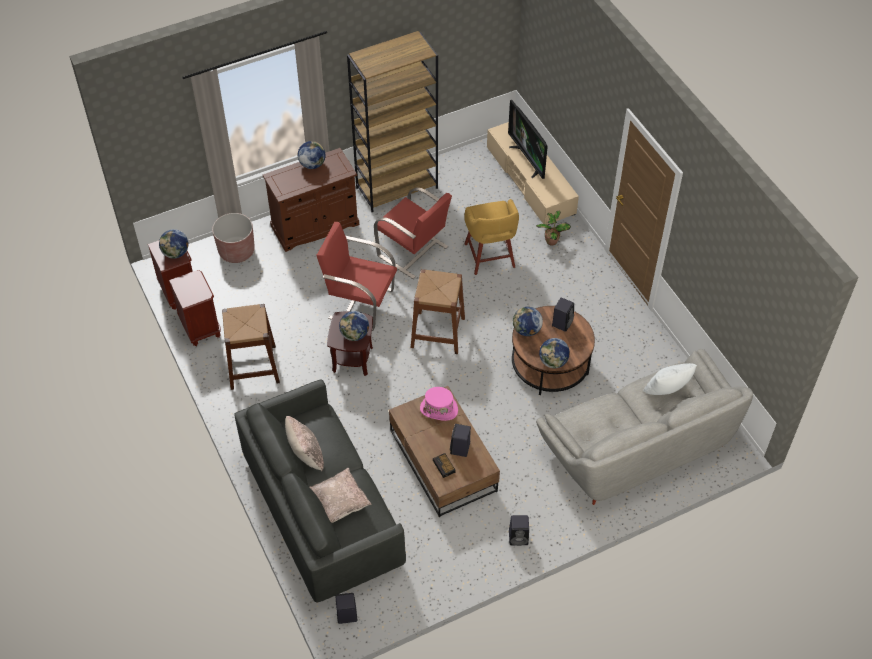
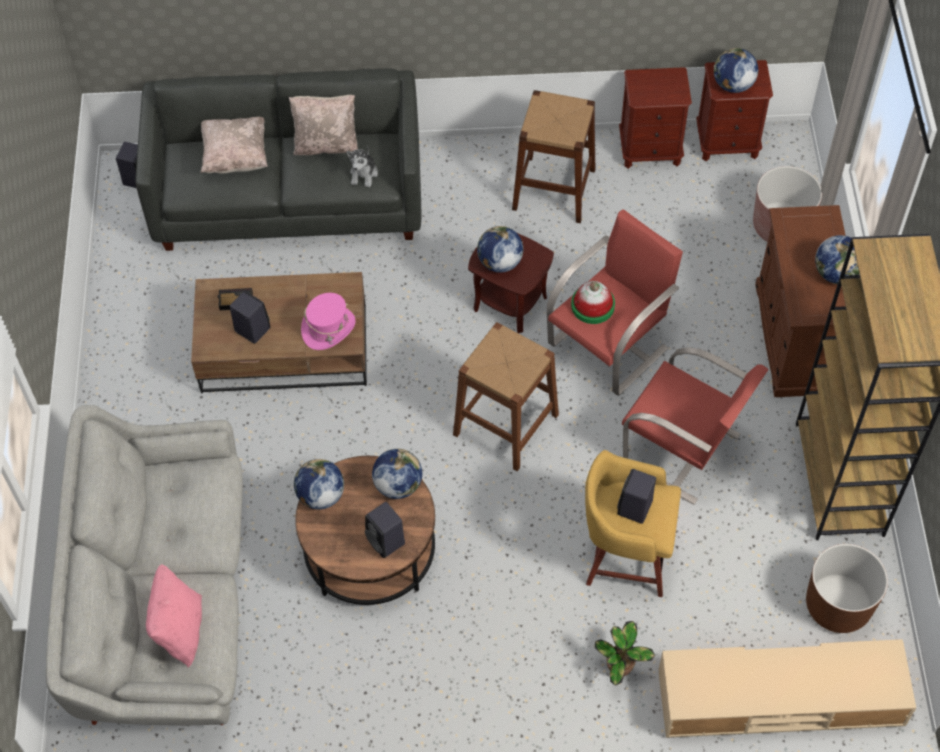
camera: 115 degrees right, 5 degrees up
(321, 424) = (364, 174): none -> plush toy
(364, 283) = (592, 306): none -> hat
(413, 252) = (683, 451): red armchair -> red armchair turned 120 degrees counterclockwise
(469, 172) = (838, 605): none -> brown planter
(519, 537) = (120, 390): black speaker -> black speaker (634, 508)
(528, 159) = (796, 674): television -> none
(667, 391) = (180, 630): white pillow -> pink pillow

